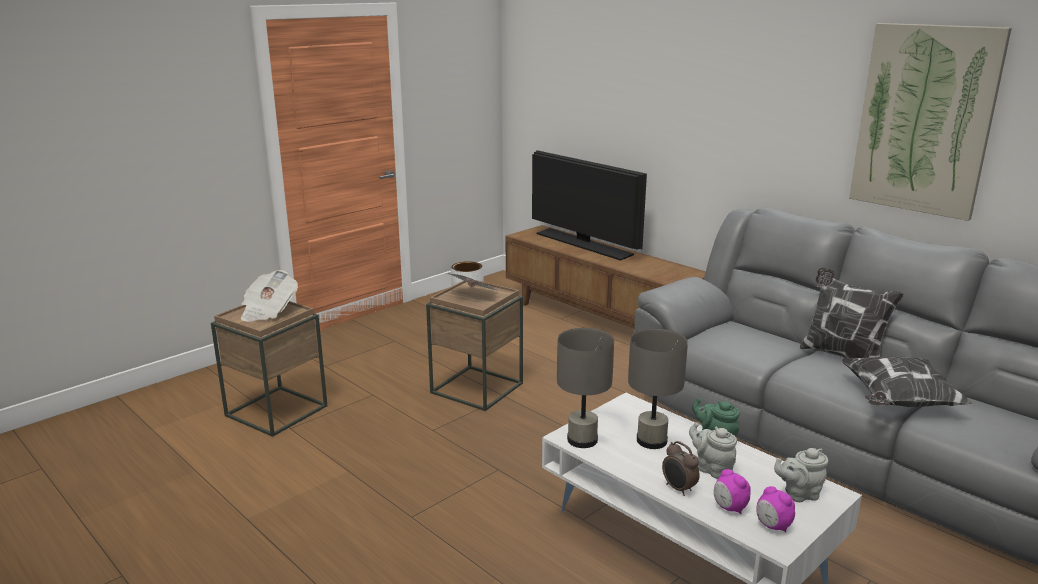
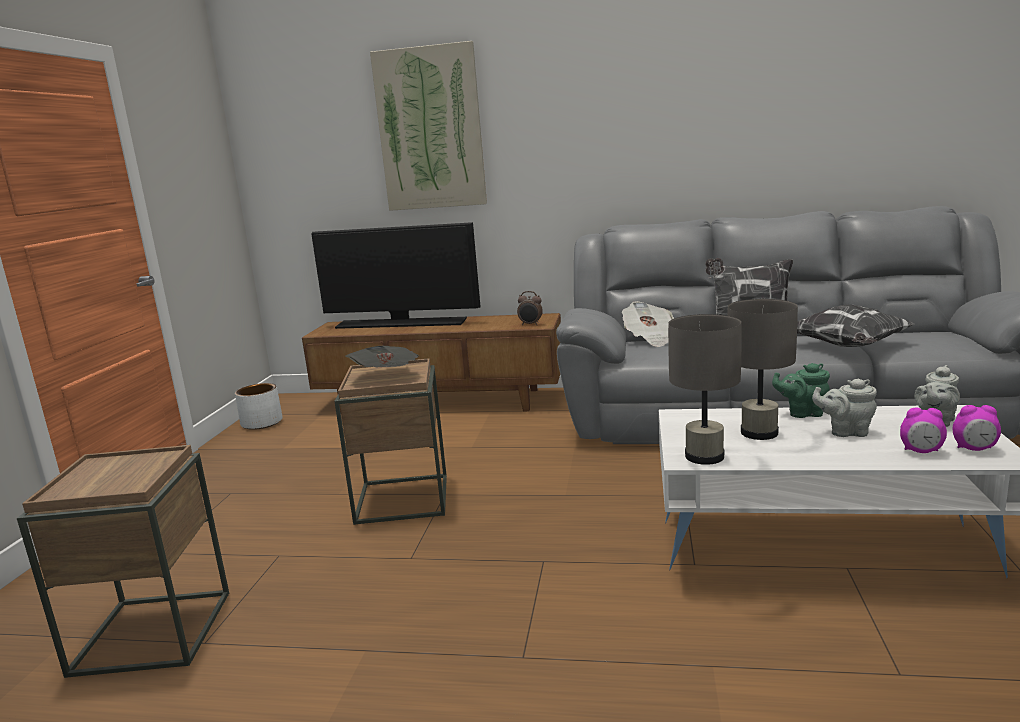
camera: 35 degrees left, 5 degrees down
(268, 311) = (116, 470): newspaper -> newspaper (651, 339)
(678, 489) = (858, 456): alarm clock -> alarm clock (530, 324)
(924, 120) = (747, 110): picture -> picture (430, 129)

